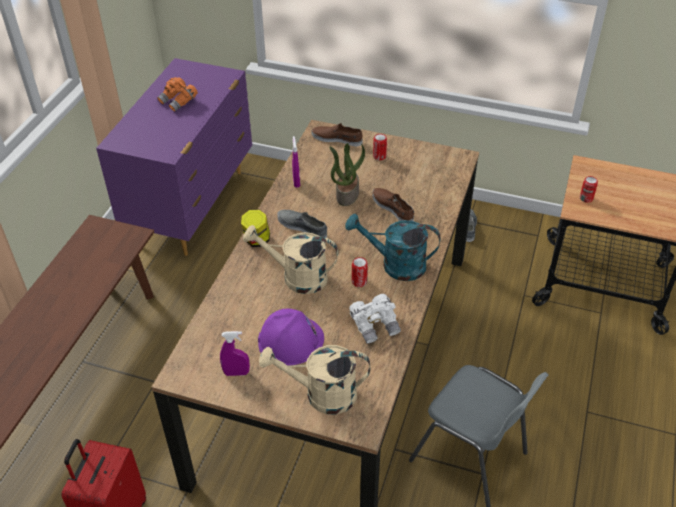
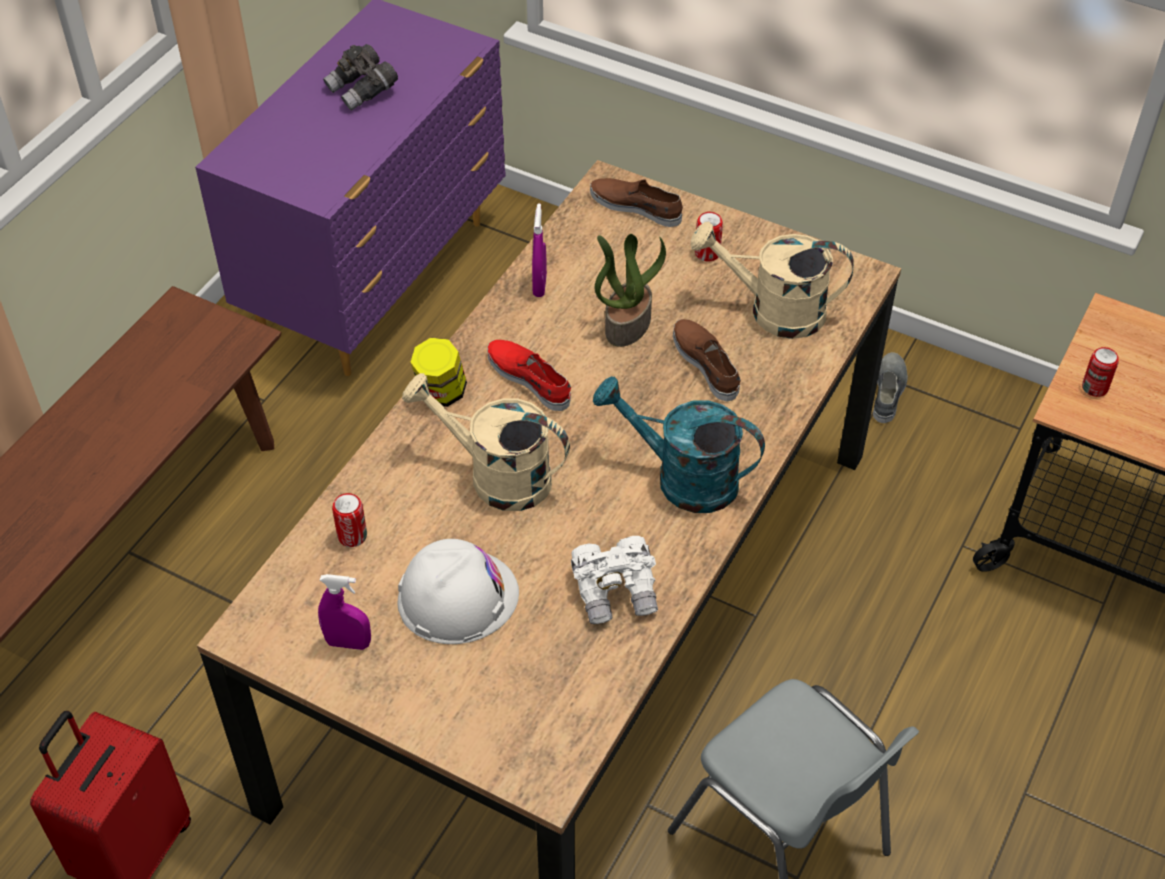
camera: 10 degrees right, 5 degrees up
(179, 102) = (363, 91): orange binoculars -> grey binoculars
(291, 340) = (457, 596): purple hard hat -> white hard hat
(302, 227) = (530, 378): grey shoe -> red shoe
(321, 395) = (487, 708): beige watering can -> beige watering can (773, 311)
(359, 281) = (607, 501): can -> can (352, 536)

